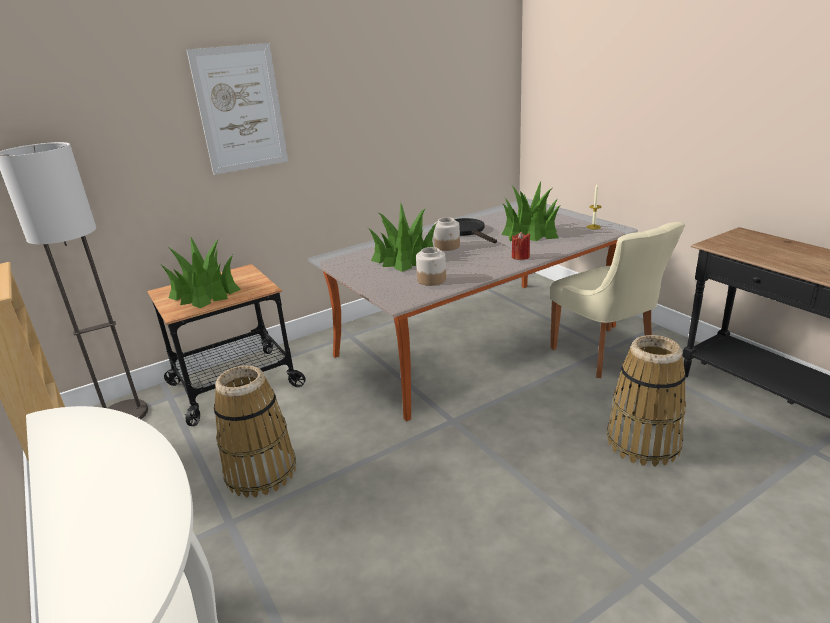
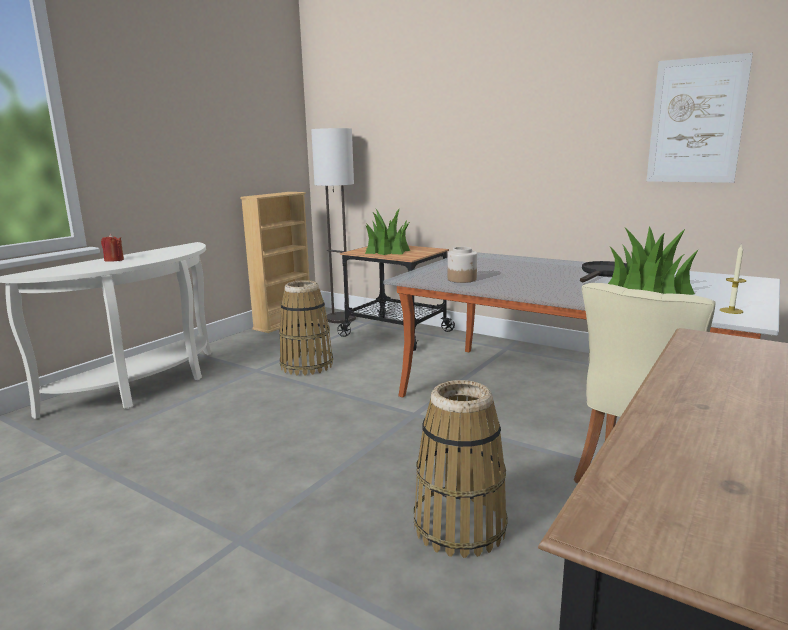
camera: 65 degrees right, 10 degrees down
(240, 109) = (470, 120): picture -> picture (696, 121)
(405, 258) = (500, 268): potted plant -> none
(447, 246) = (550, 273): jar -> none
(520, 257) = (563, 295): red candle -> red candle (114, 260)

